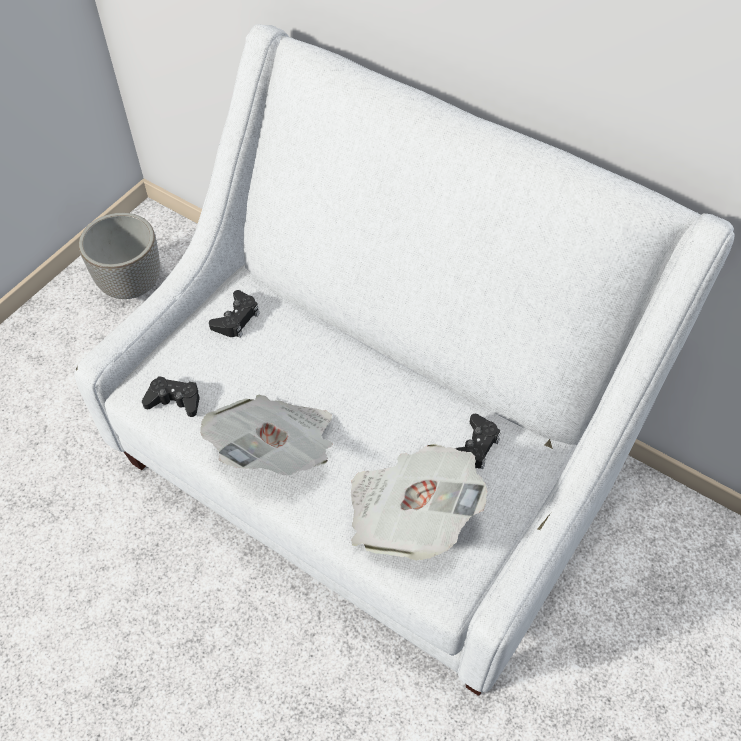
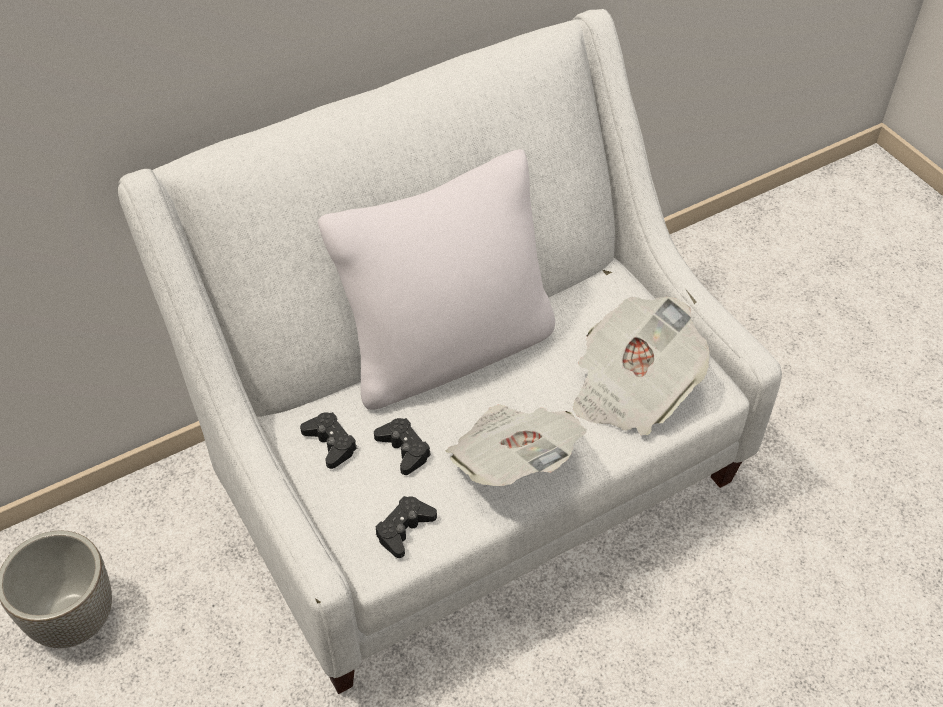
camera: 65 degrees left, 5 degrees down
(374, 356) = (447, 350): none -> white pillow
(475, 446) = (585, 318): black game controller -> black game controller (404, 449)

